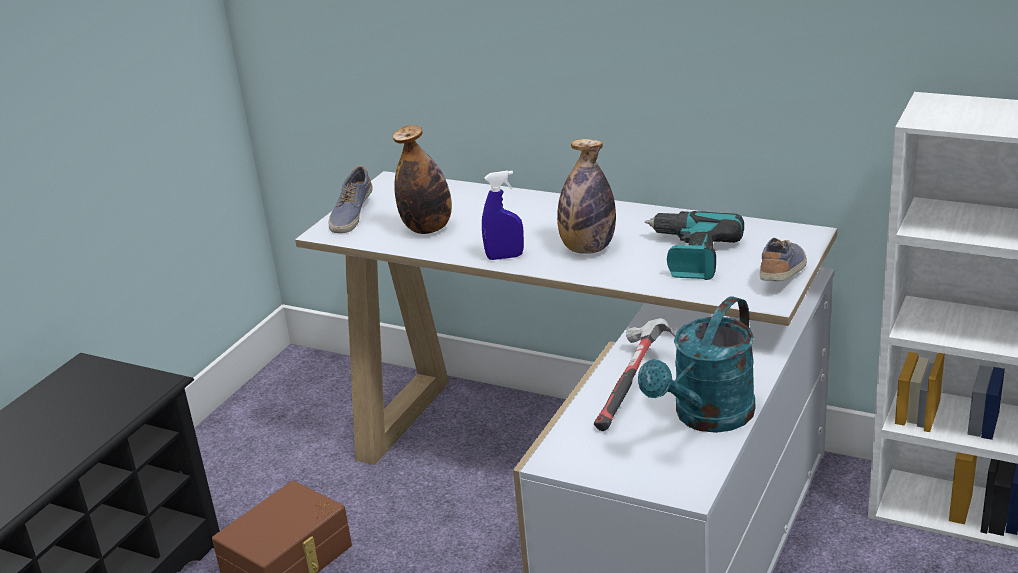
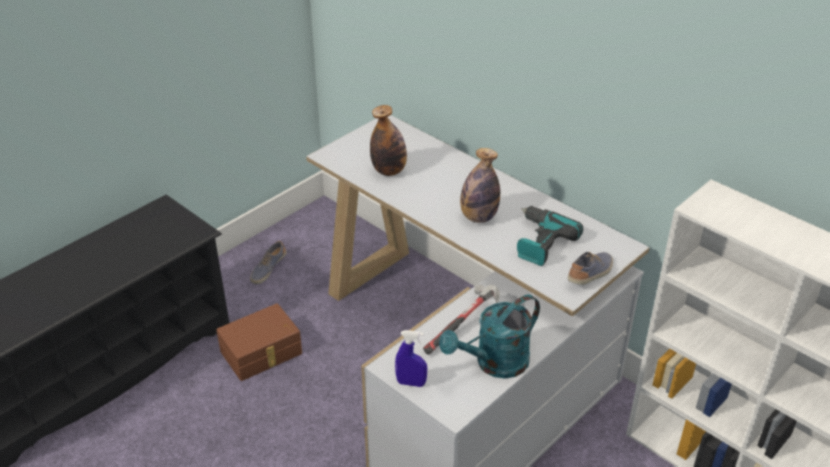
camera: 15 degrees right, 10 degrees up
(351, 215) = (348, 145): shoe -> shoe (268, 269)
(505, 257) = (424, 208): blue spray bottle -> blue spray bottle (411, 383)

